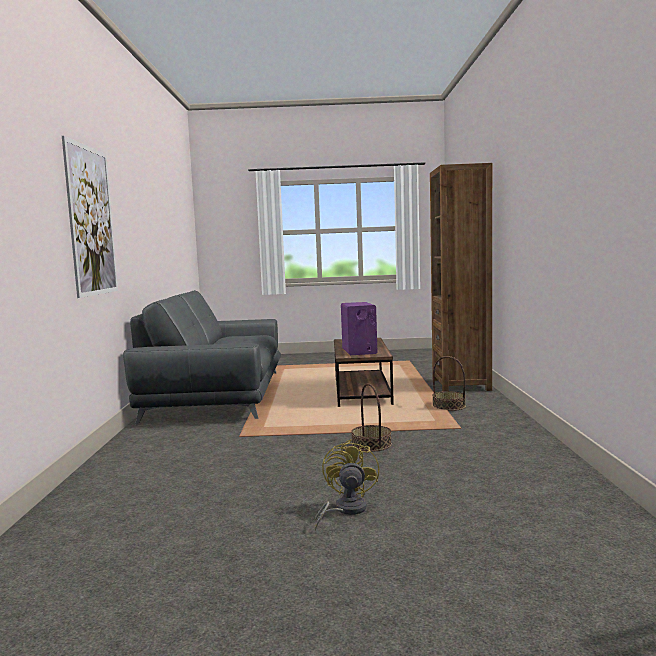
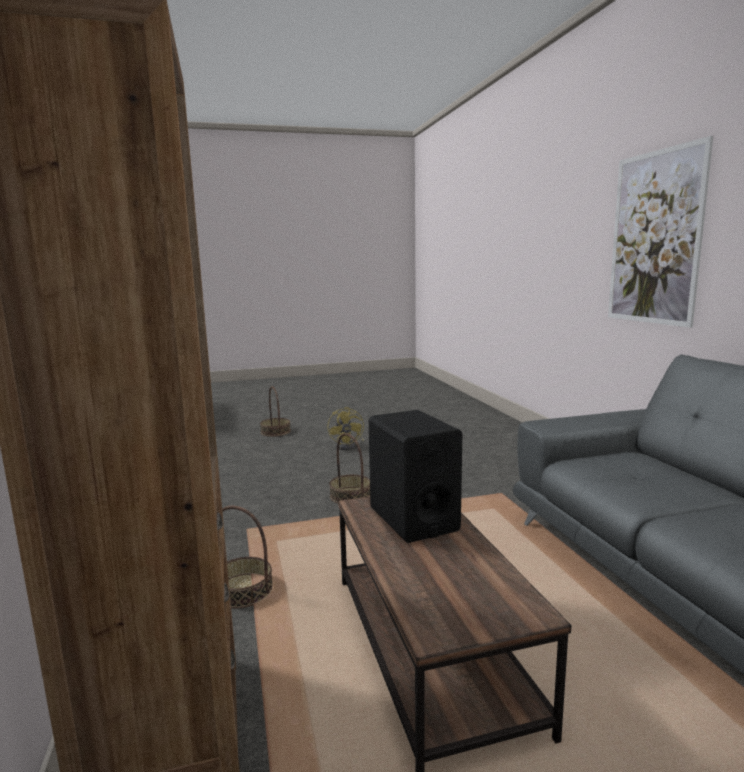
camera: 165 degrees right, 5 degrees up
(359, 351) = (413, 519): purple speaker -> black speaker
(485, 571) = (275, 432): none -> basket

